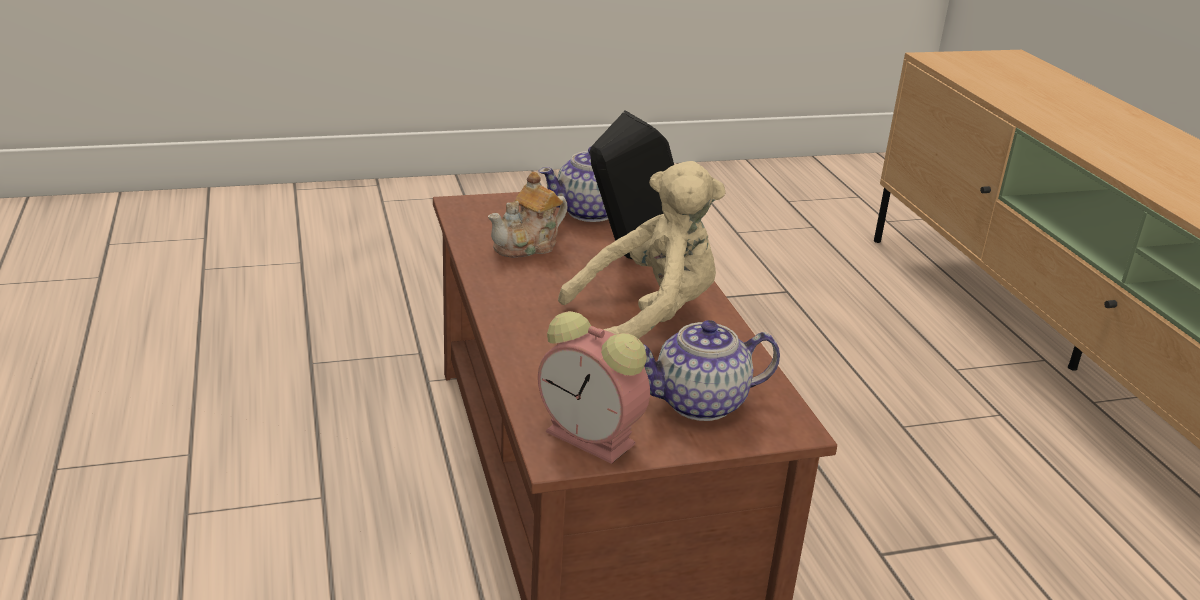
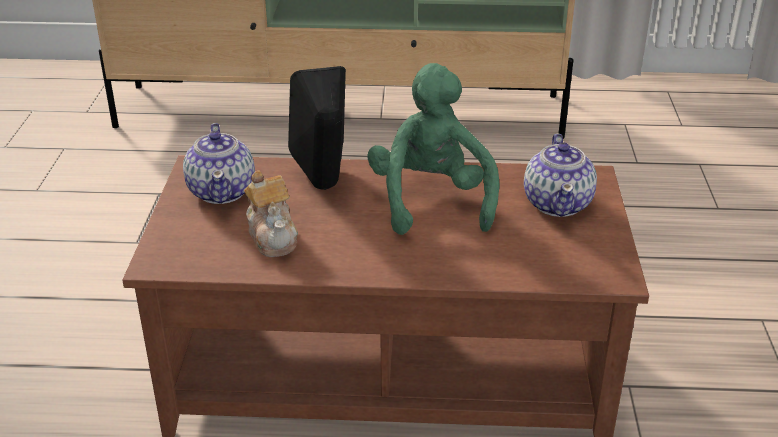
camera: 70 degrees left, 5 degrees up
(594, 439) = (597, 257): alarm clock -> none
(648, 318) = (431, 201): beige plush toy -> green plush toy

